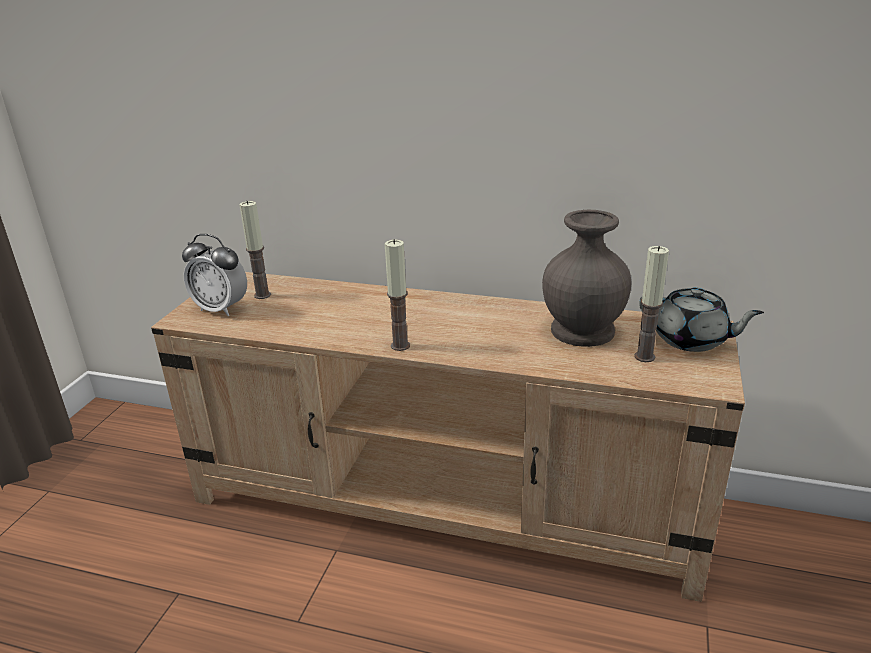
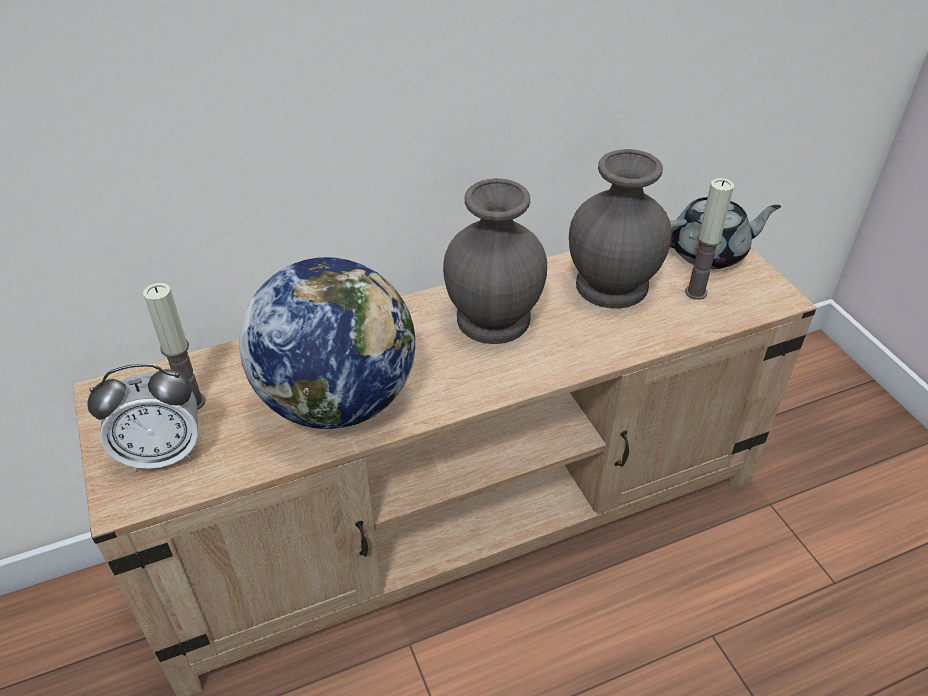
camera: 40 degrees left, 15 degrees up
(330, 321) = (338, 400): none -> globe
(400, 346) = (462, 395): candle -> none
(472, 319) = (492, 319): none -> grey vase

